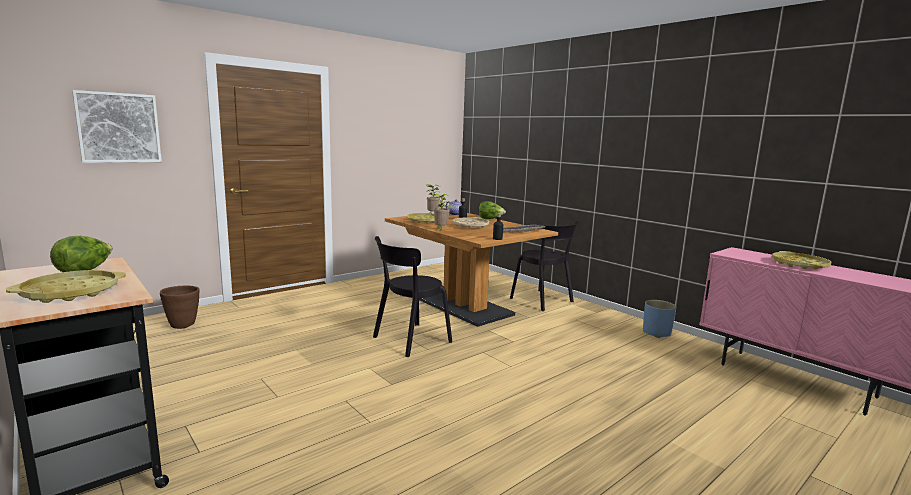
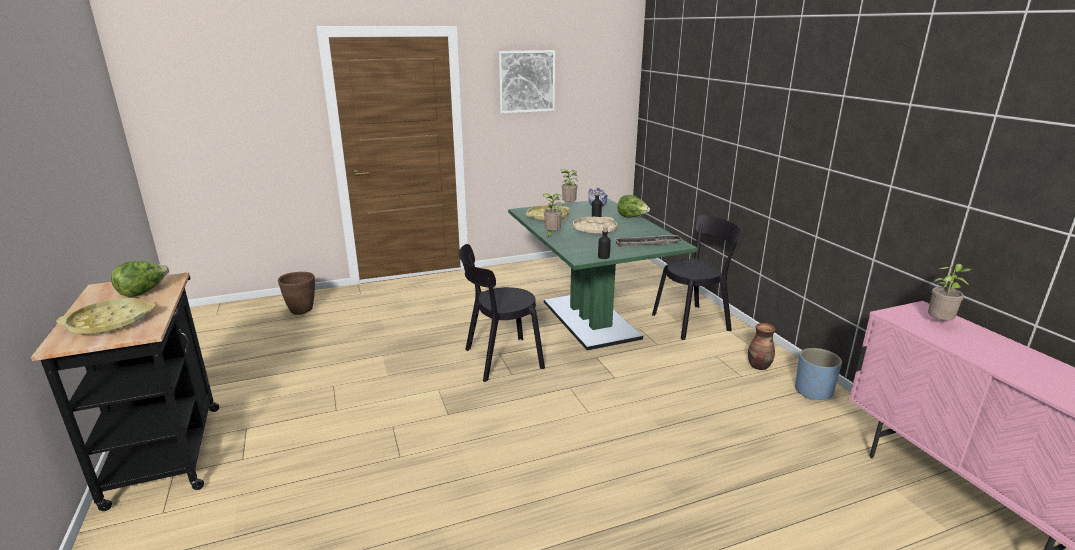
camera: 20 degrees right, 10 degrees up
(119, 128) = (238, 114): picture -> picture (526, 81)
(464, 307) = (590, 319): brown dining table -> green dining table
(543, 301) = (694, 321): black chair -> black chair turned 90 degrees counterclockwise
(610, 322) = (759, 366): none -> vase
(755, 255) = (939, 323): none -> potted plant
(799, 265) = (992, 351): yellow tray -> none

